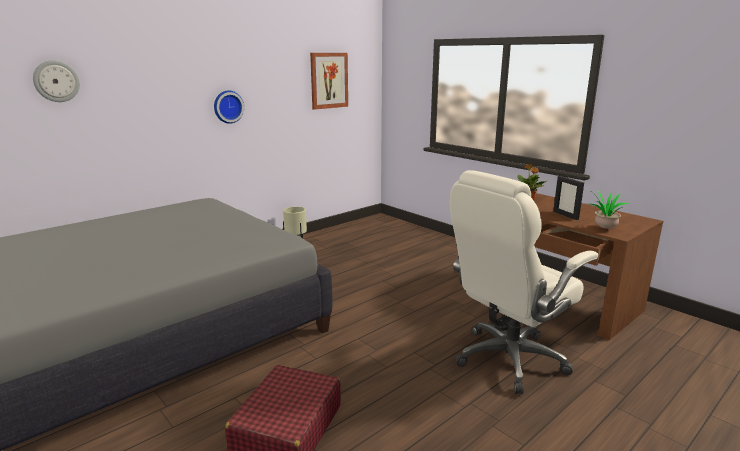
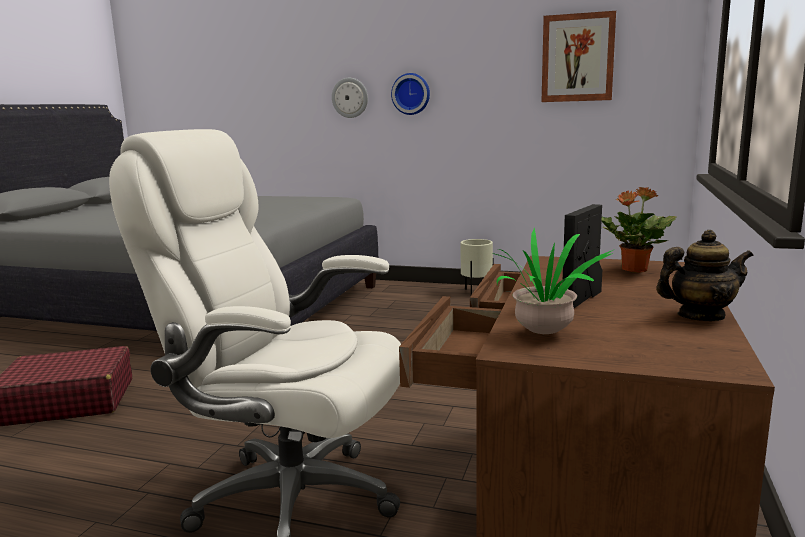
camera: 60 degrees right, 5 degrees down
(56, 81) = (249, 64): wall clock -> wall clock (350, 97)
(597, 209) = (700, 316): none -> teapot

